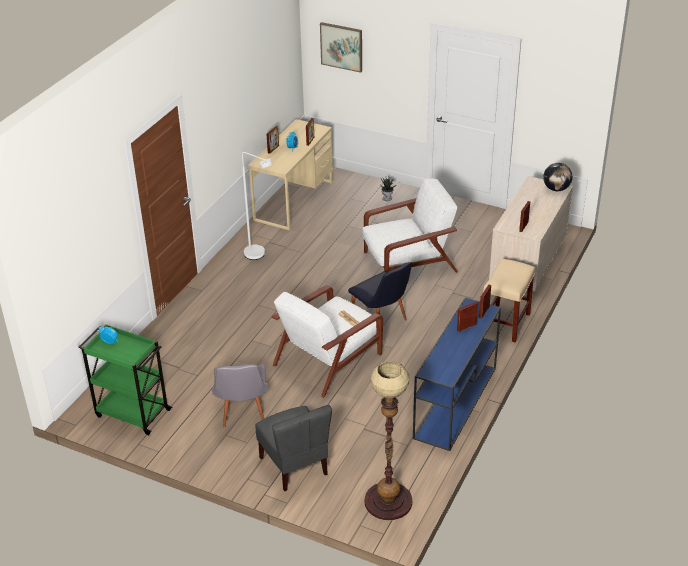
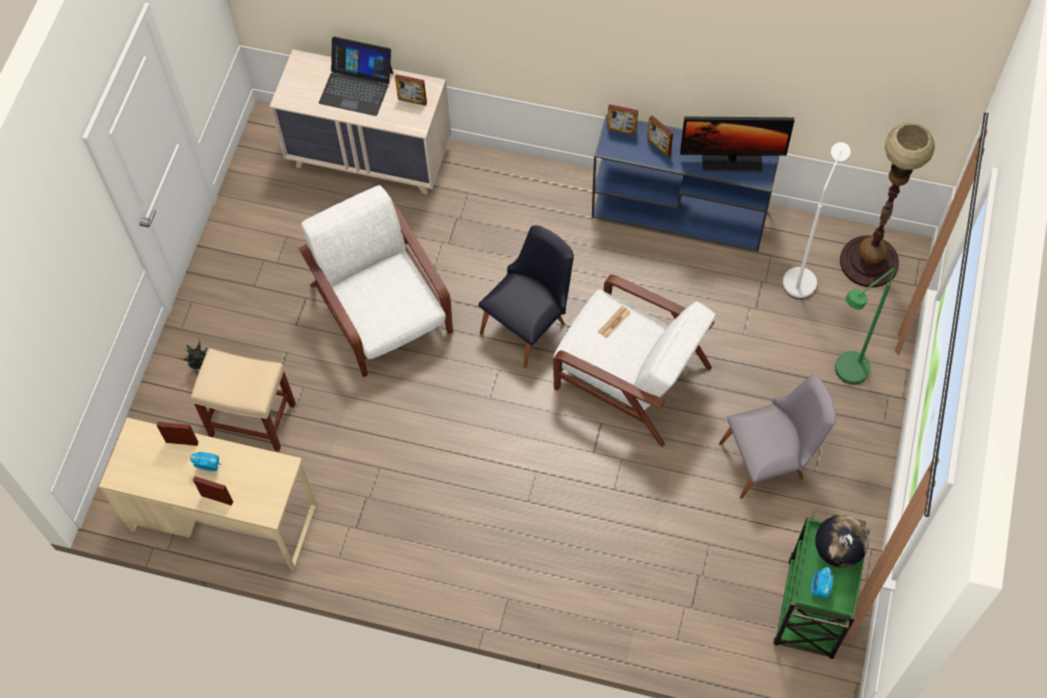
camera: 100 degrees left, 25 degrees up
(259, 255) = (397, 533): white floor lamp -> white floor lamp (802, 276)
(294, 466) = (845, 374): grey chair -> green floor lamp
(341, 46) = (38, 340): picture -> none
(447, 360) = (732, 160): none -> monitor
(505, 324) = (506, 173): beige stool -> beige stool (254, 419)
(538, 207) = (356, 87): none -> laptop
(556, 189) = (303, 68): globe -> globe (837, 550)

